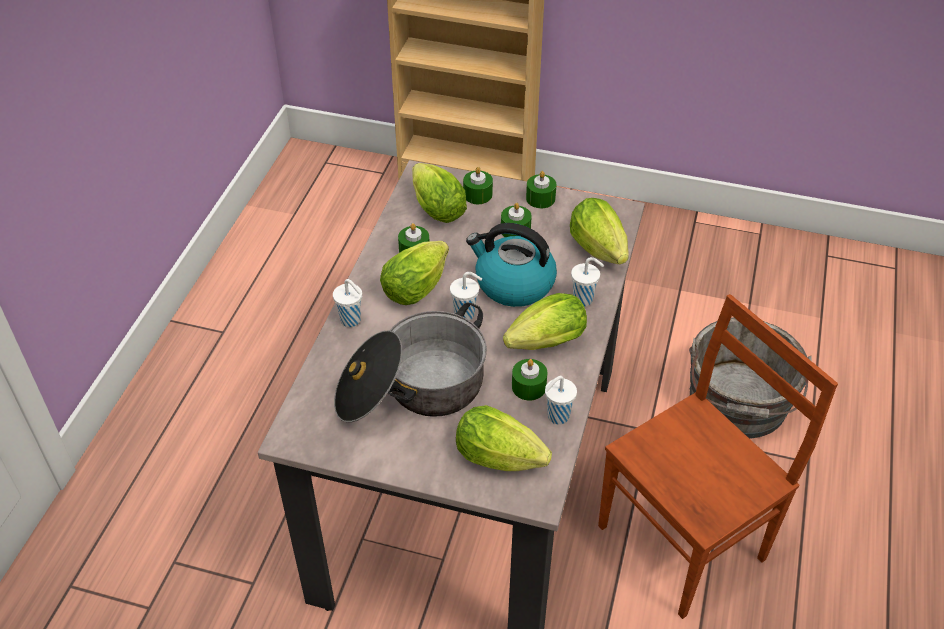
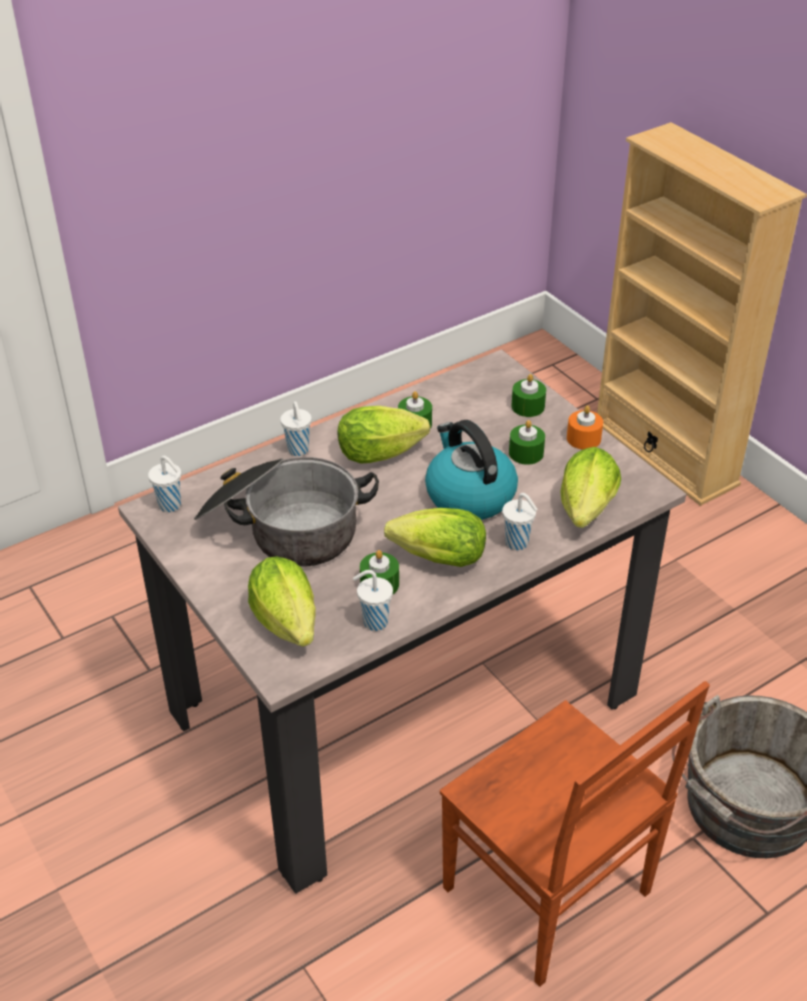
camera: 40 degrees right, 5 degrees down
(435, 207) = (476, 398): lettuce -> none
(466, 314) = (397, 497): white cup -> white cup (171, 506)
(540, 198) = (583, 438): green candle -> orange candle
(685, 542) = (547, 894): brown chair -> brown chair turned 45 degrees clockwise

